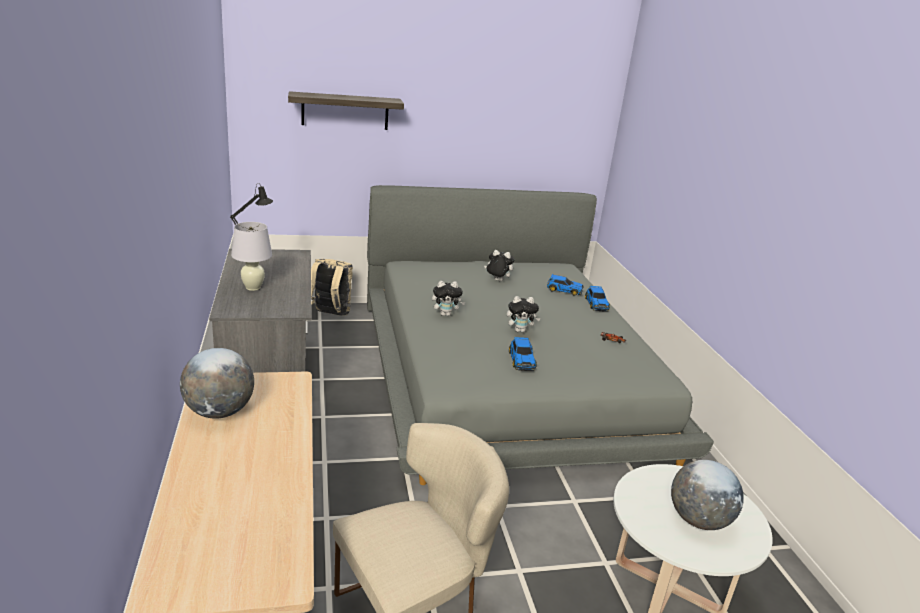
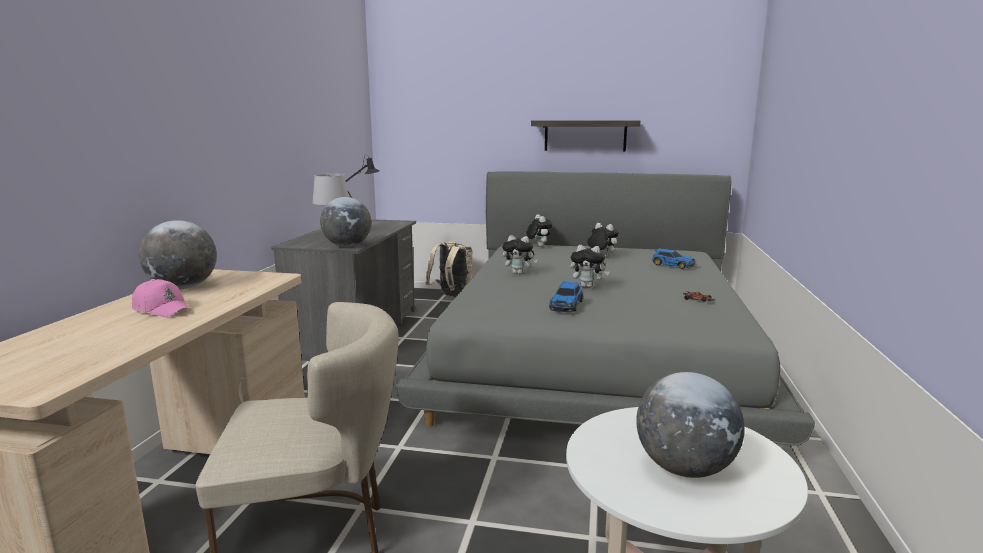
camera: 25 degrees right, 10 degrees down
(245, 451) = (162, 309): none -> pink cap
(291, 309) = (347, 246): none -> globe
(345, 111) = (467, 103): shelf -> shelf (585, 135)
(428, 266) = (538, 246): none -> plush toy
(596, 304) = (705, 276): toy car -> none

